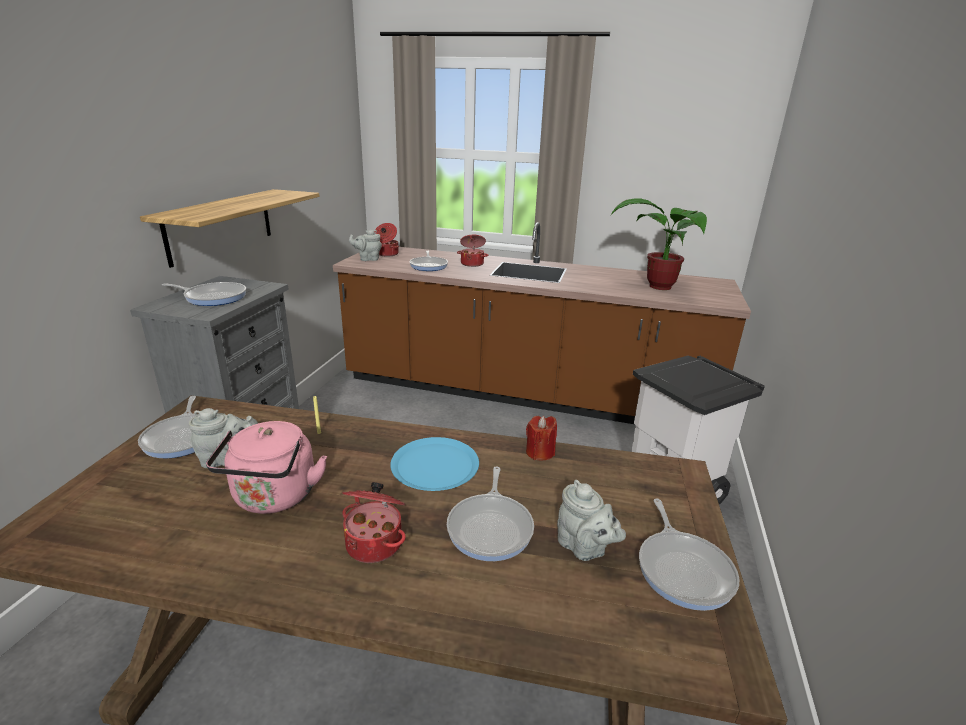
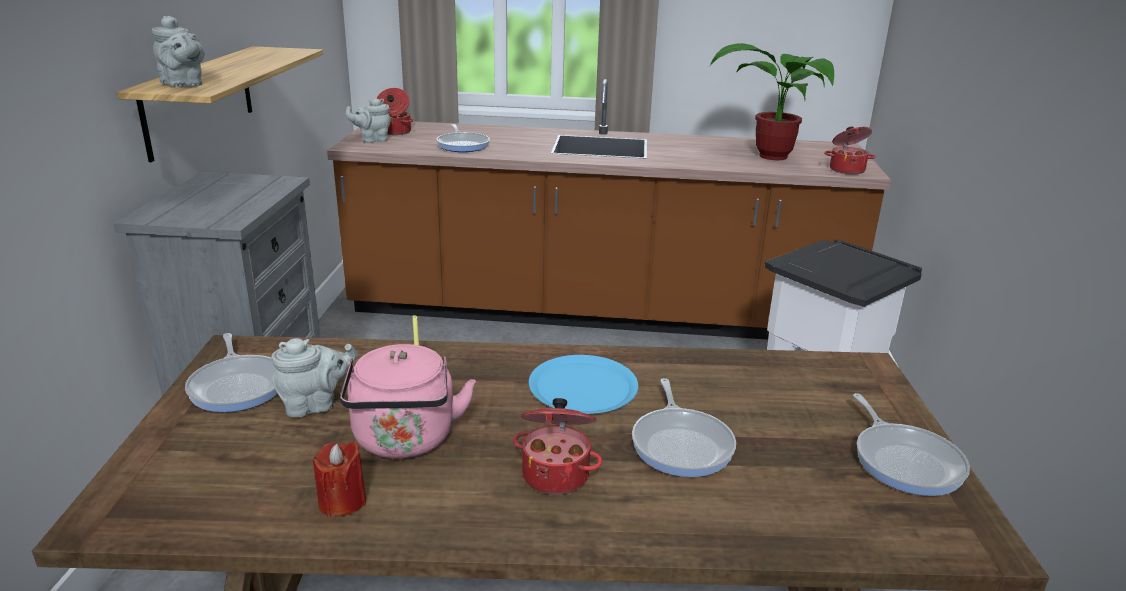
camera: 10 degrees left, 0 degrees up
(213, 297) = (219, 200): frying pan -> none
(472, 264) = (520, 139): cooking pot -> cooking pot (846, 169)
(540, 452) = (700, 361): red candle -> red candle (342, 502)
(584, 548) = (793, 453): grey teapot -> grey teapot (183, 84)

